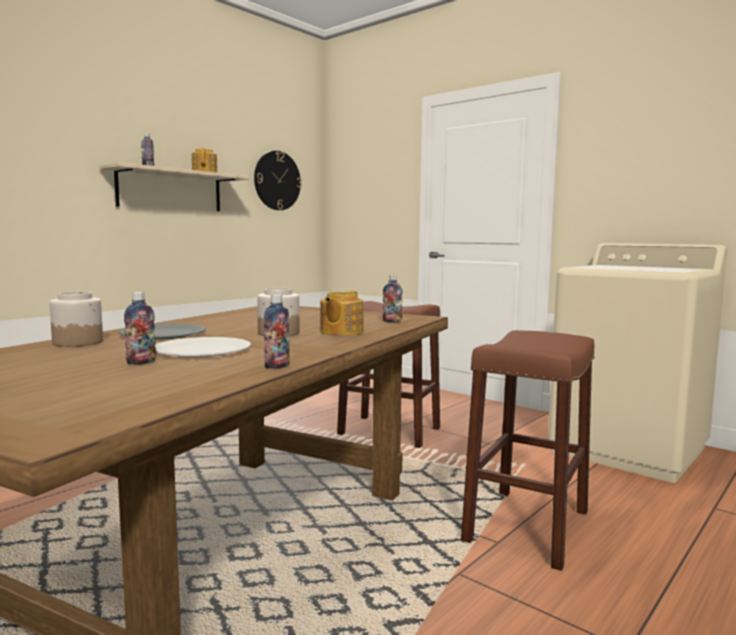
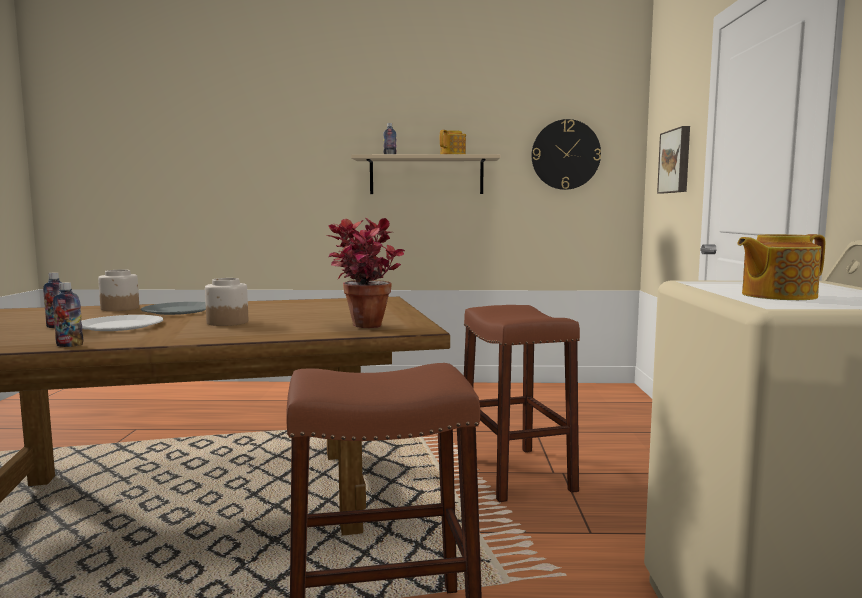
camera: 50 degrees right, 0 degrees up
(340, 332) = (263, 330): teapot -> teapot (776, 296)
(377, 193) = (676, 161): none -> picture
(392, 321) = (364, 328): bottle -> potted plant

